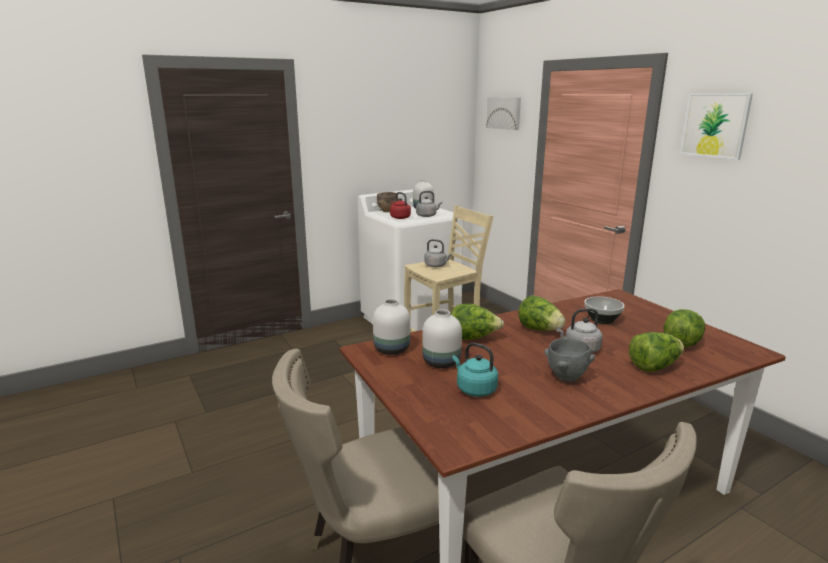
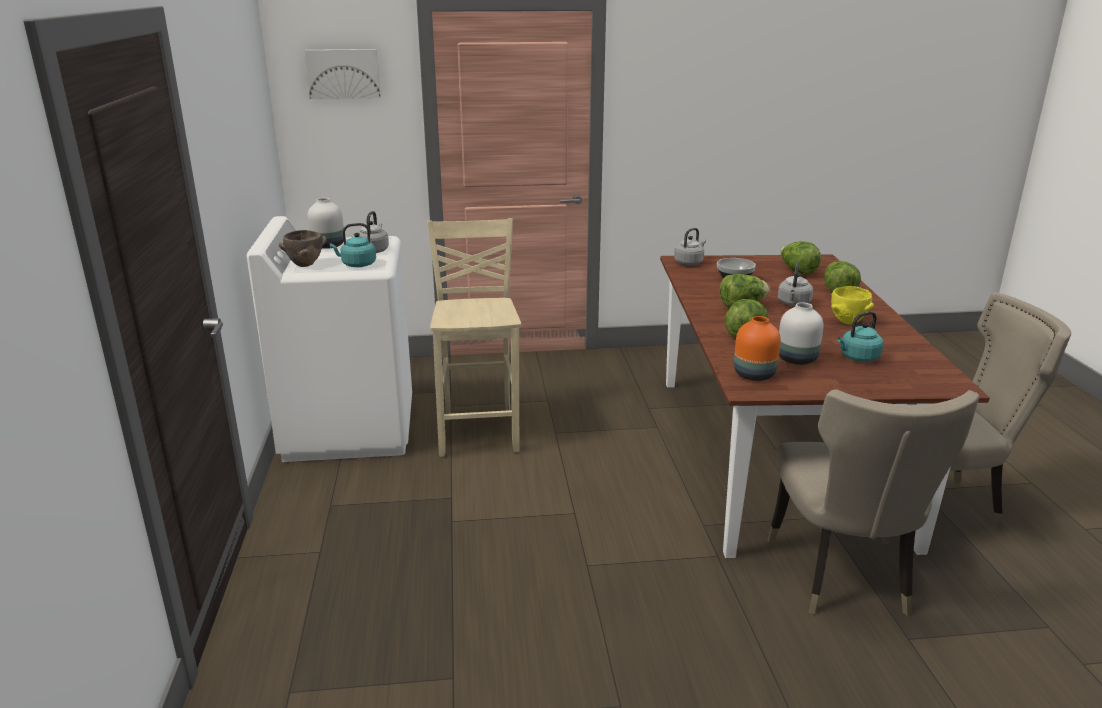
camera: 65 degrees left, 5 degrees up
(391, 349) = (753, 375): white vase -> orange vase
(399, 217) = (357, 265): red kettle -> turquoise kettle
(436, 266) = (461, 311): grey kettle -> grey kettle (689, 263)
(566, 377) = (847, 322): grey bowl -> yellow bowl
(715, 125) = (670, 71): picture -> none

